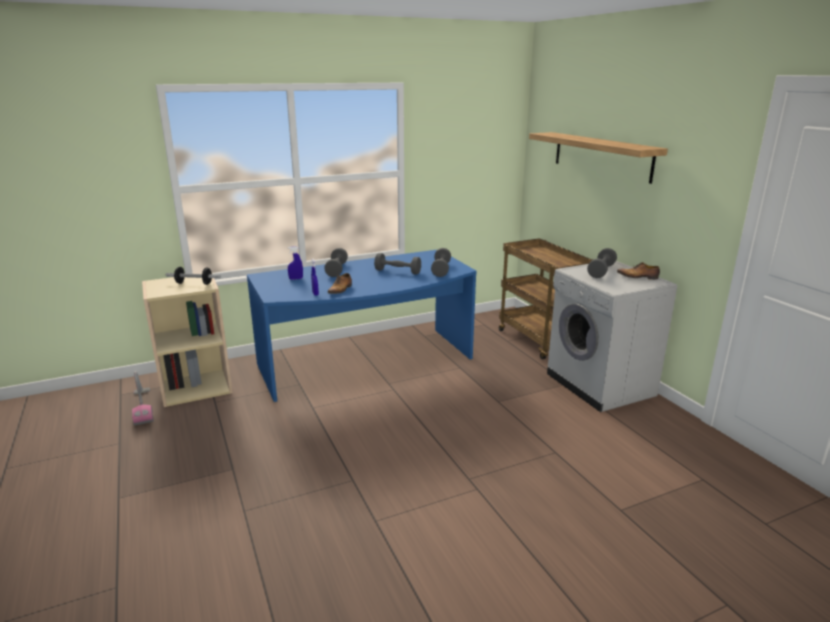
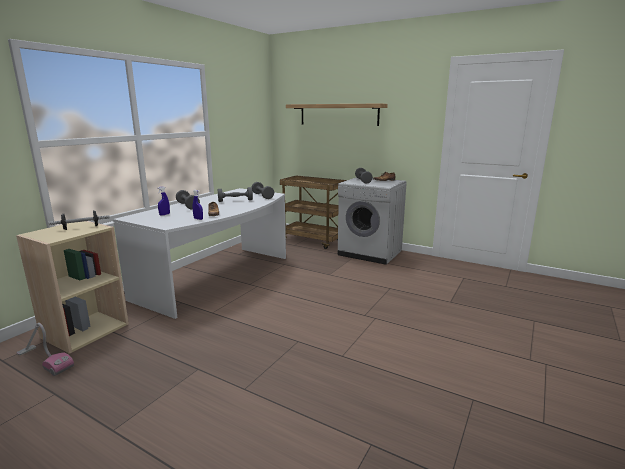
camera: 35 degrees left, 5 degrees down
(368, 364) = (219, 278): blue desk -> white desk

